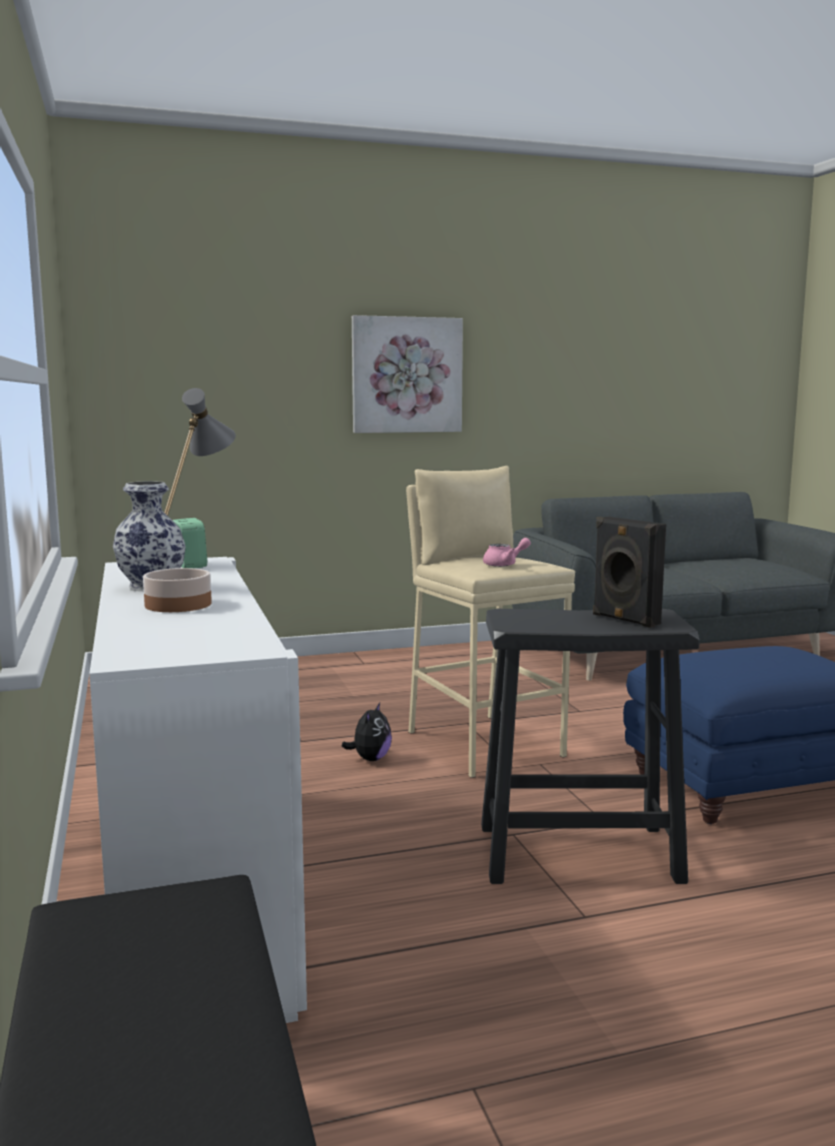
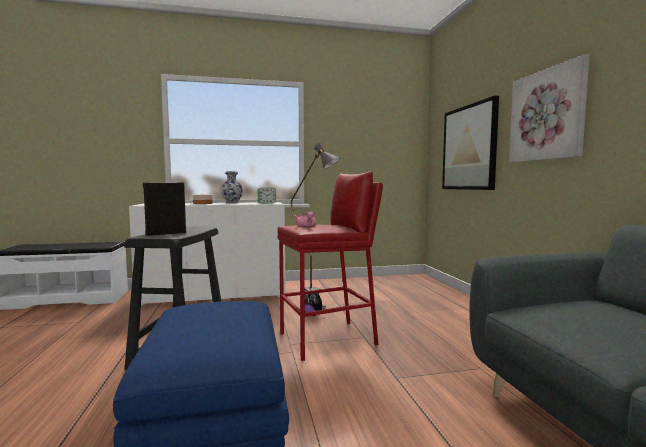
camera: 95 degrees right, 5 degrees down
(240, 401) = (469, 148): none -> picture
(483, 743) = (328, 339): beige stool -> red stool

